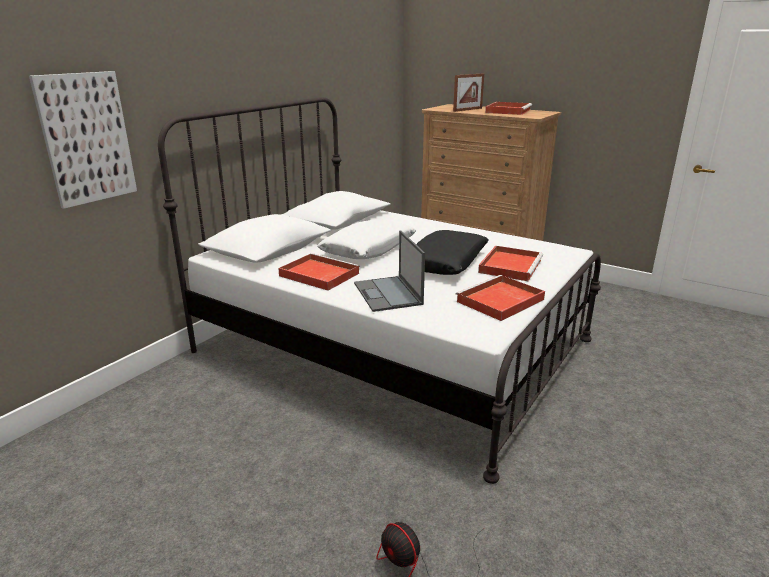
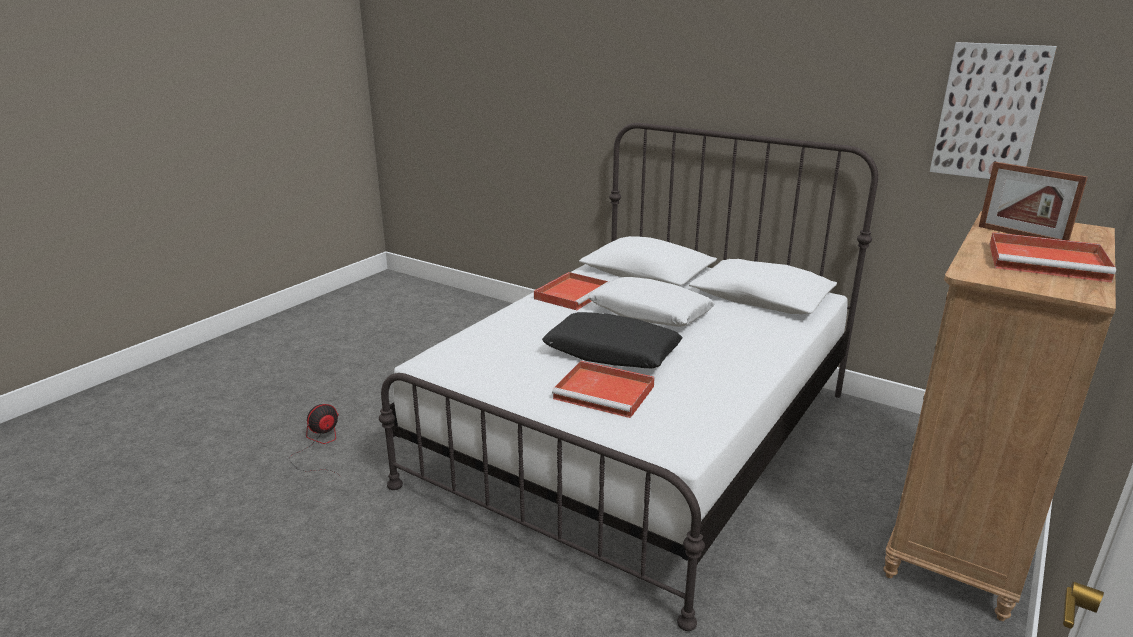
camera: 90 degrees right, 0 degrees up
(86, 138) = (570, 122): picture -> picture (989, 112)
(388, 294) = (522, 323): laptop -> none
(499, 301) = (496, 375): red tray -> none

